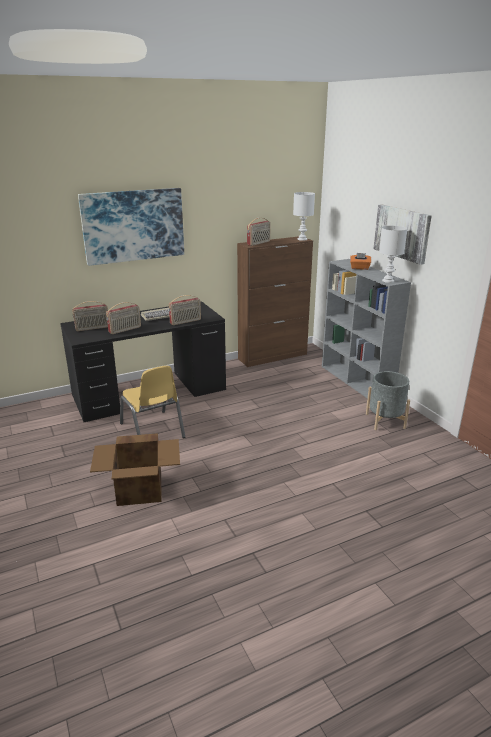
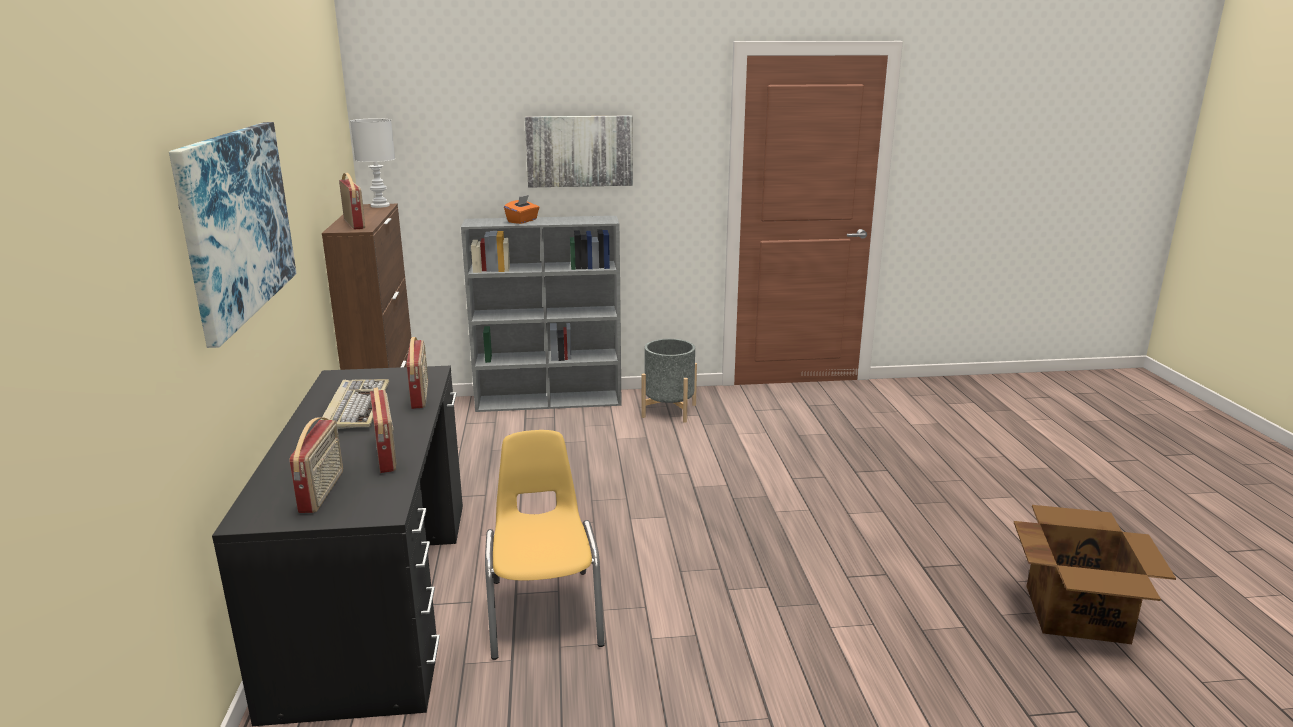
camera: 70 degrees left, 5 degrees down
(140, 489) = (739, 651): cardboard box -> cardboard box (1076, 613)
(152, 430) = (544, 612): yellow chair -> yellow chair turned 90 degrees counterclockwise
(388, 281) = (599, 220): white table lamp -> none

